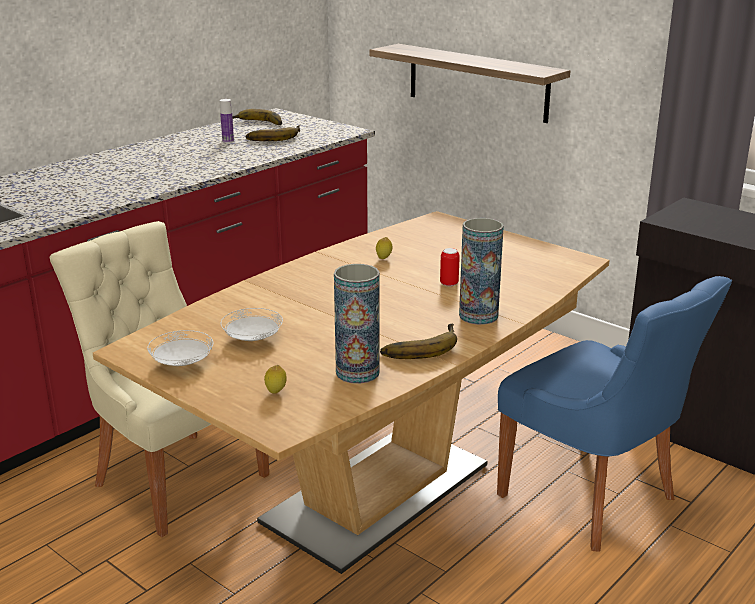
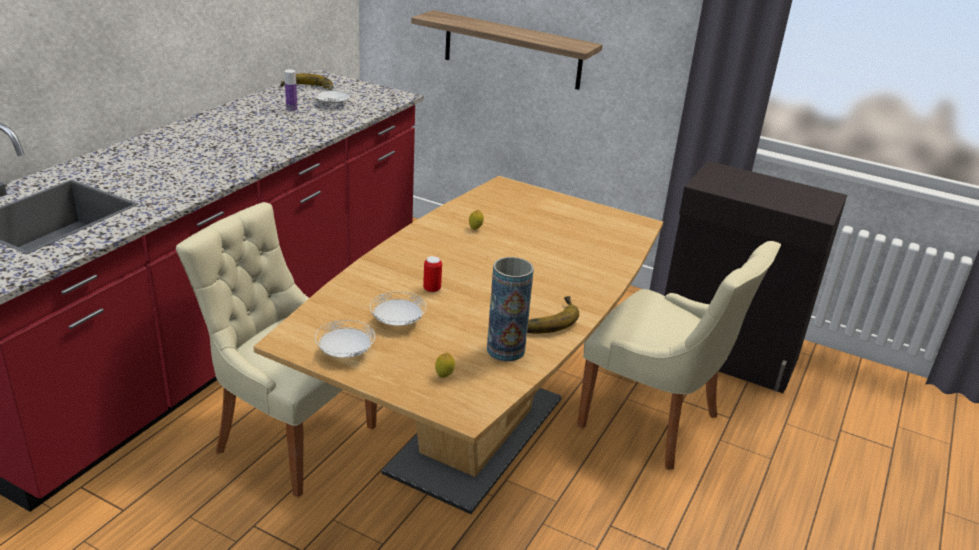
camera: 15 degrees left, 5 degrees up
(273, 137) = (333, 104): banana -> white plate
(449, 284) = (543, 253): can -> can (432, 289)
(478, 316) = (581, 284): vase -> none
(592, 499) = (654, 422): blue chair -> beige chair

